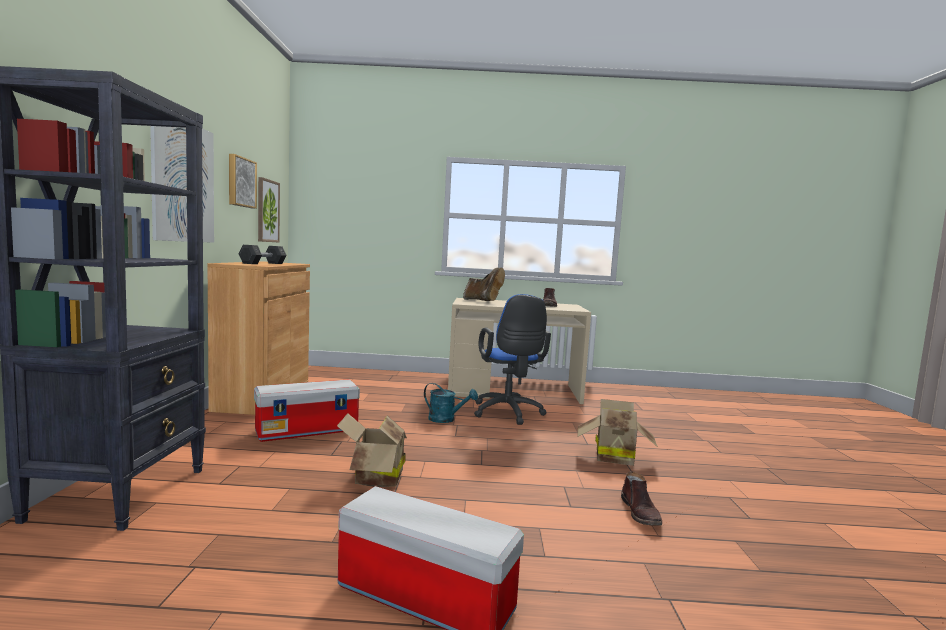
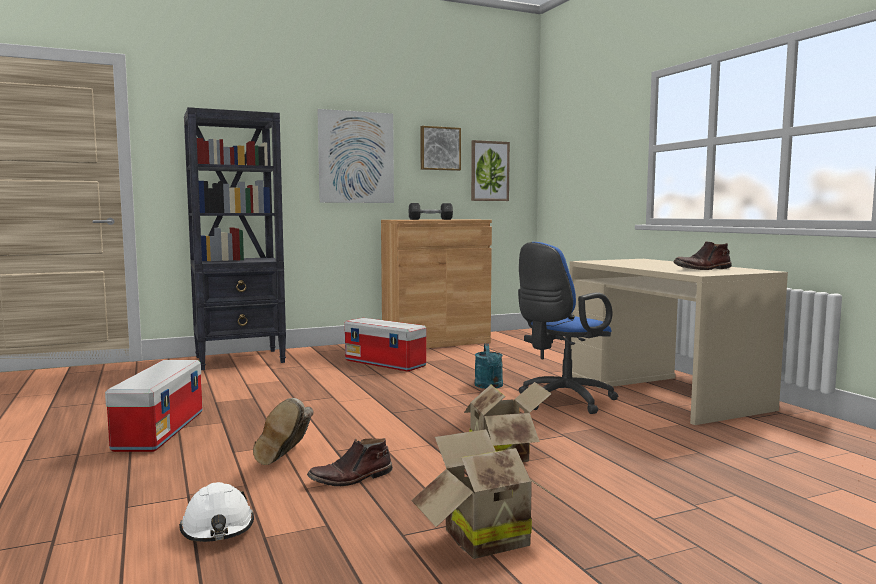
camera: 65 degrees right, 0 degrees up
(374, 478) = (319, 392): cardboard box -> cardboard box (481, 537)
(483, 301) = (641, 261): brown boot -> brown boot (287, 459)
(747, 590) = (218, 529): none -> white hard hat

